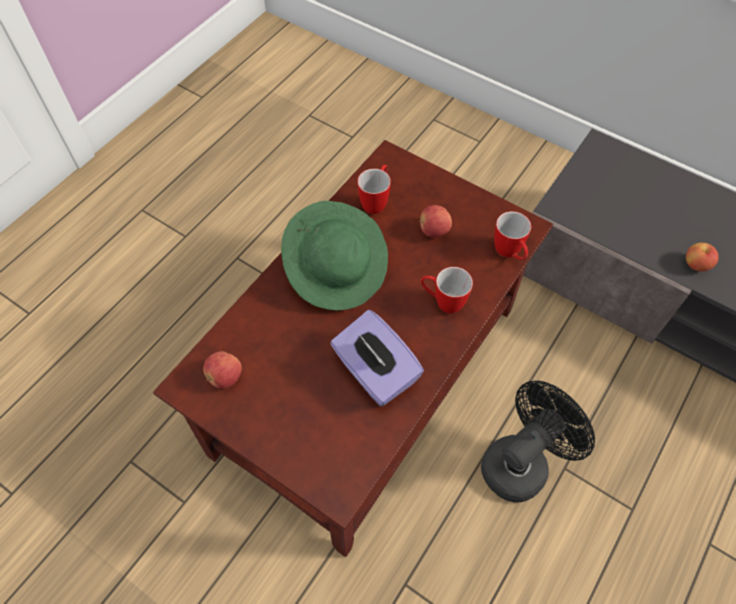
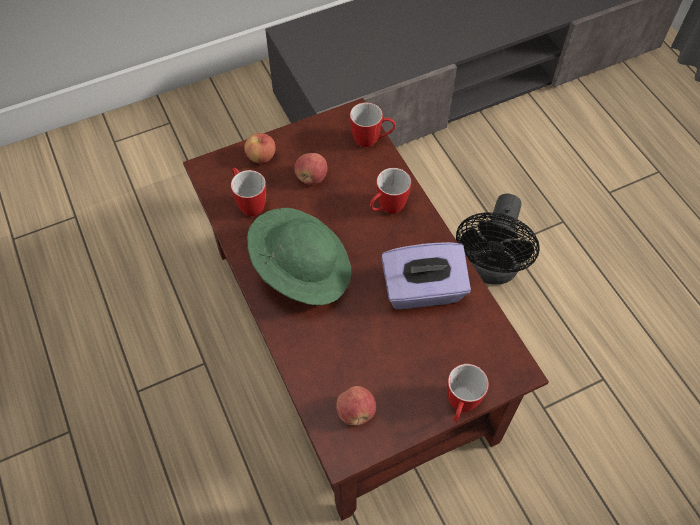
camera: 60 degrees left, 0 degrees up
(273, 458) = (459, 407): none -> mug
(521, 462) = (489, 269): black fan -> black fan turned 150 degrees counterclockwise
(696, 264) = (436, 47): apple -> apple (261, 157)

